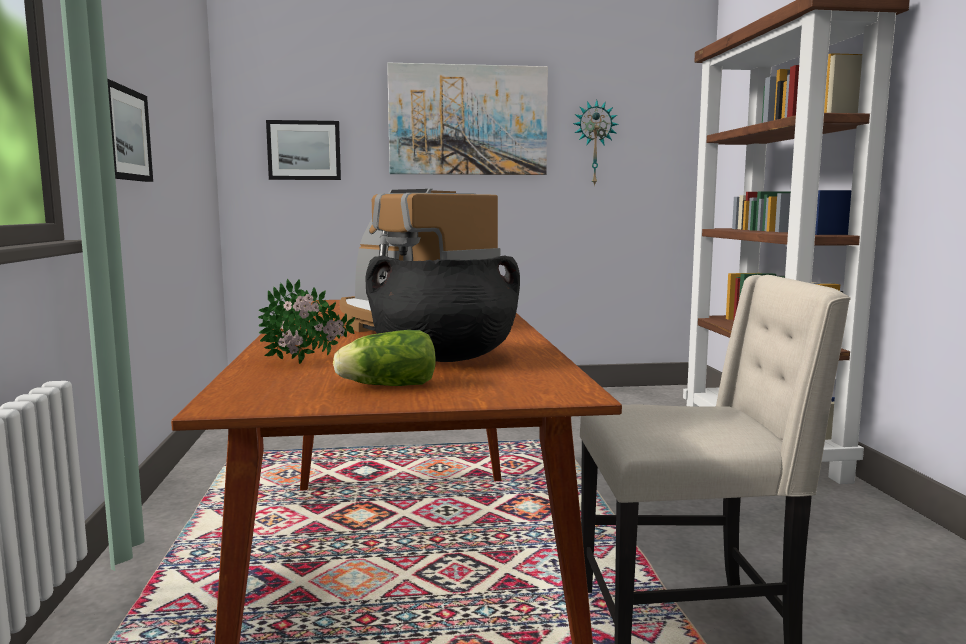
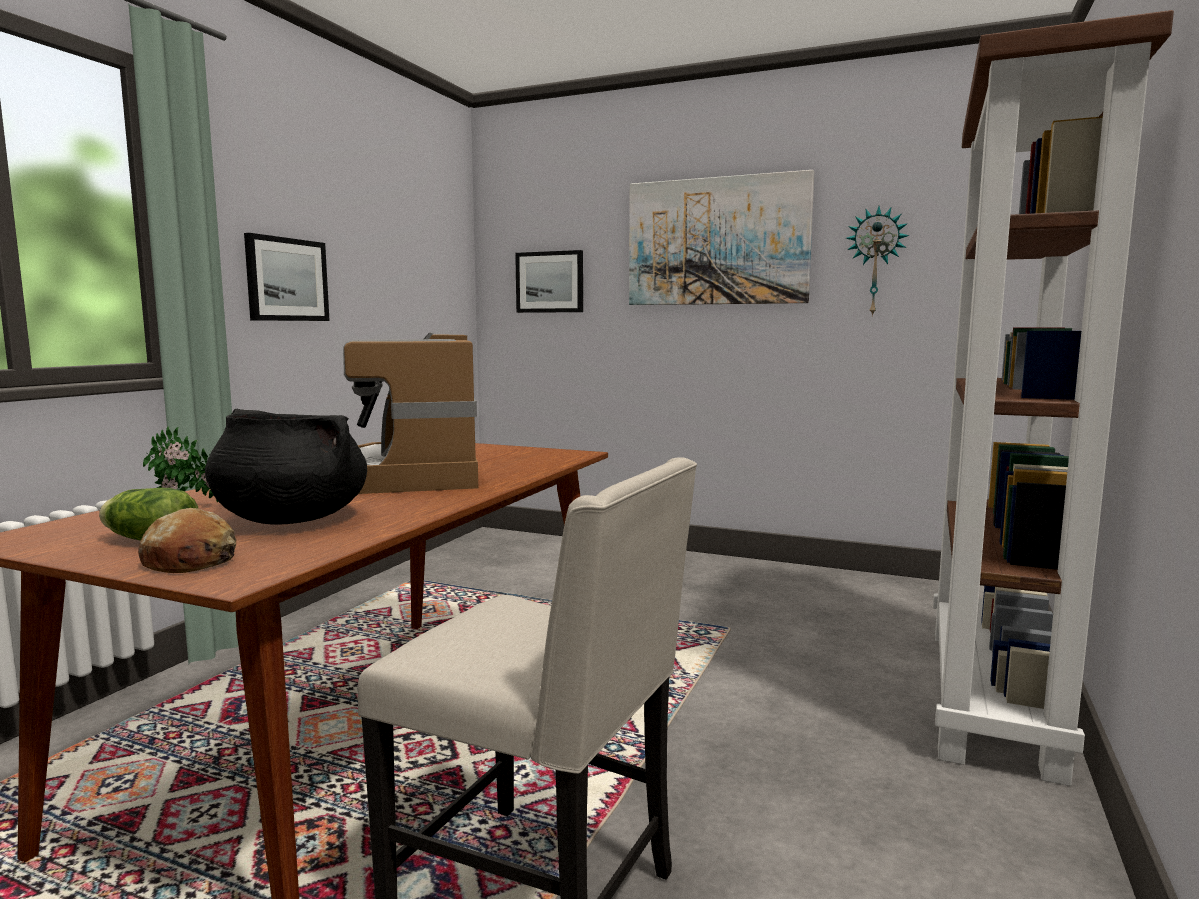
camera: 30 degrees right, 0 degrees up
(487, 390) = (191, 561): none -> bread

